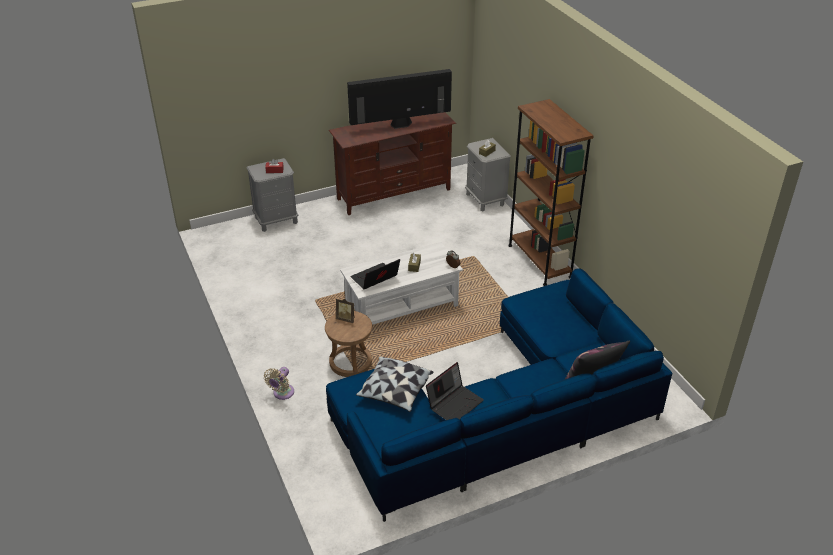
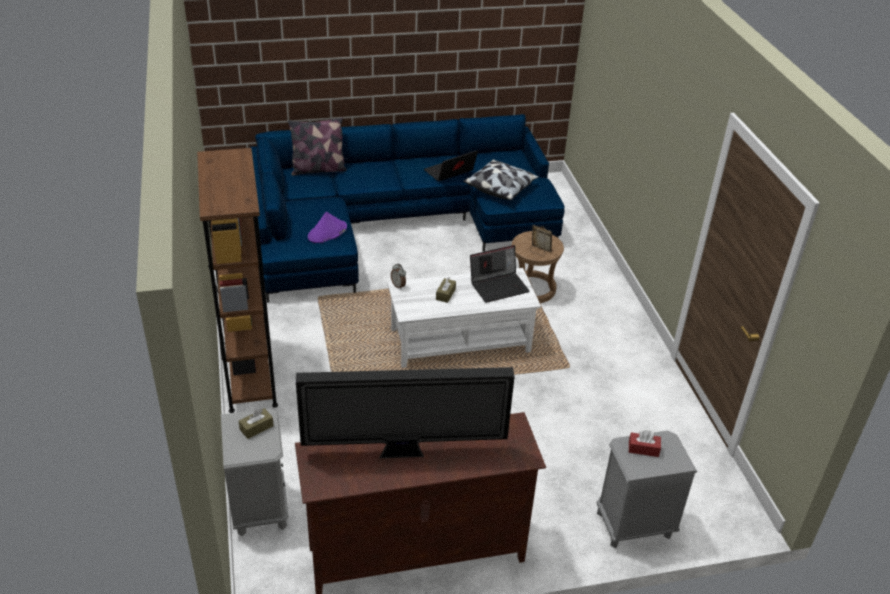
camera: 170 degrees left, 0 degrees up
(282, 393) = (605, 272): beige fan -> none
(535, 308) = (327, 232): none -> purple hat

